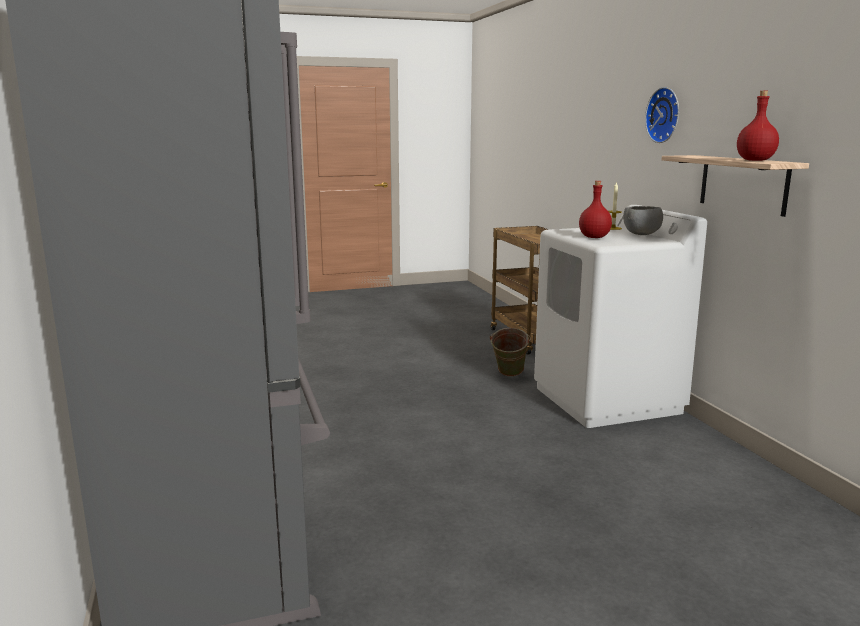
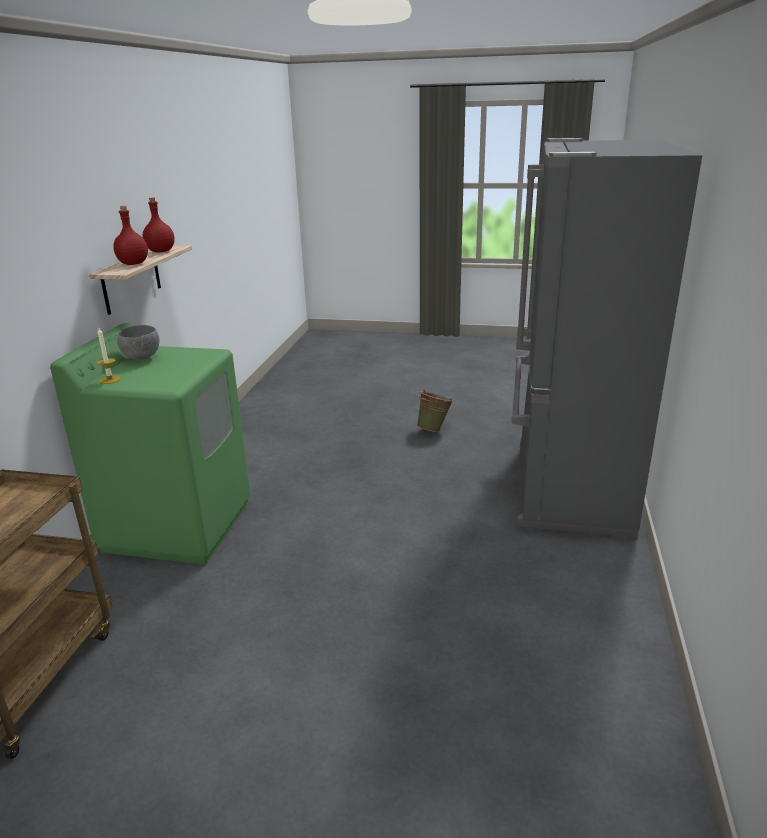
camera: 150 degrees left, 10 degrees up
(508, 375) = (199, 595): green bucket -> green bucket (434, 429)
(594, 237) = (186, 364): red bottle -> red bottle (134, 263)
(607, 400) = (178, 525): white washing machine -> green washing machine
(665, 115) = (43, 244): wall clock -> none

